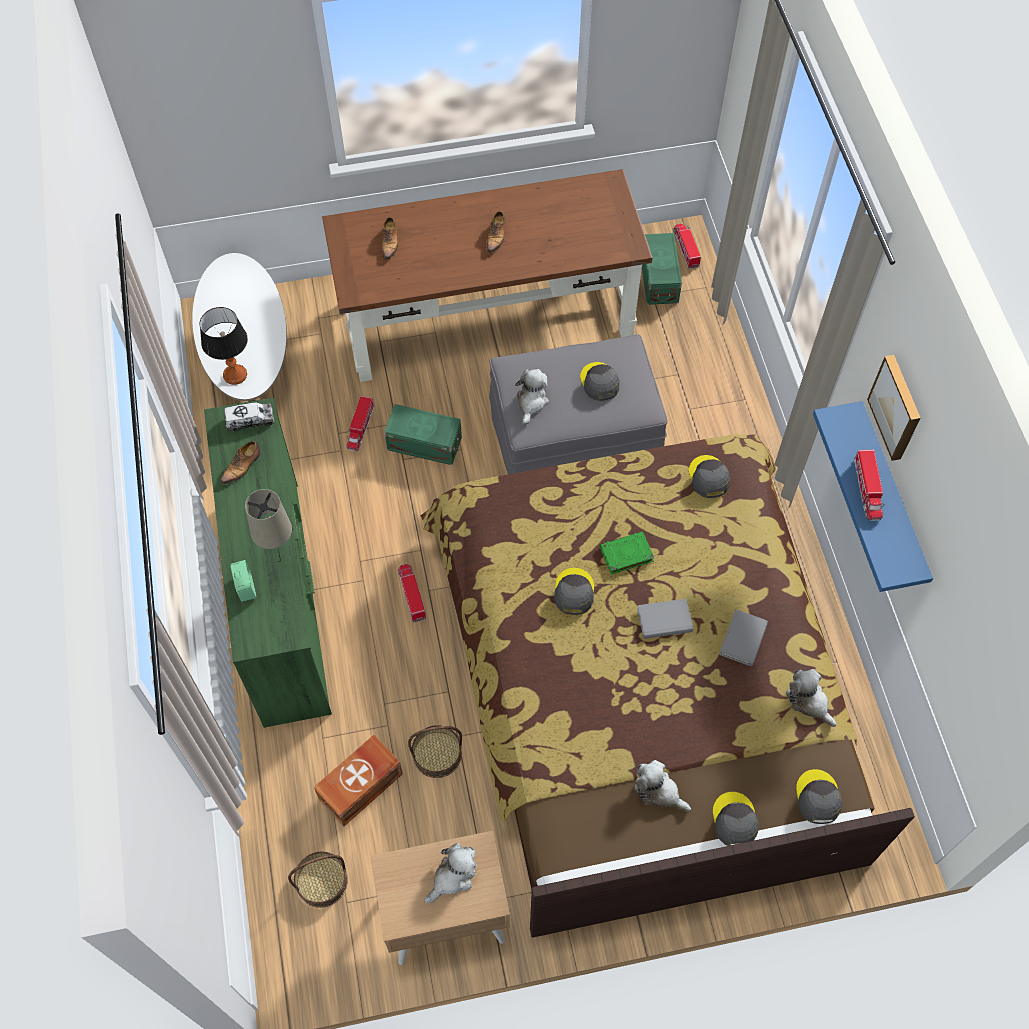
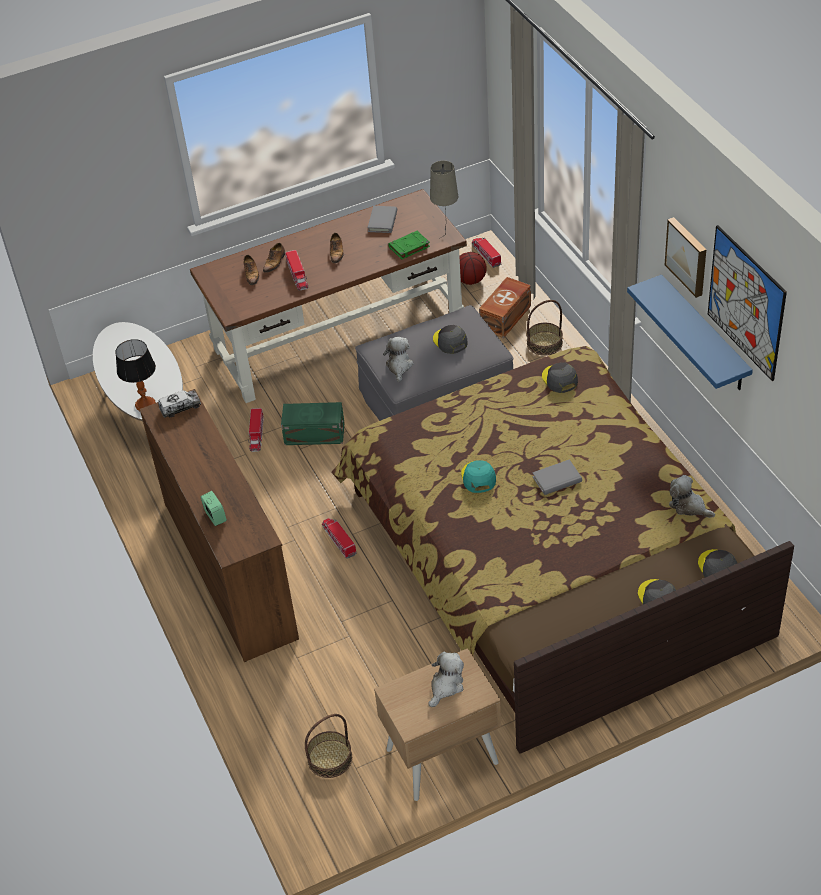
camera: 10 degrees left, 15 degrees down
(242, 466) = (184, 439): shoe -> shoe (274, 262)
(283, 564) = (240, 495): beige table lamp -> beige table lamp (446, 238)
(283, 599) = (230, 568): green dresser -> brown dresser
(362, 786) = (342, 683): brown storage box -> brown storage box (506, 317)
(437, 754) = (397, 646): basket -> basket (544, 343)
(573, 592) = (478, 477): grey cap -> turquoise cap
(626, 555) = (511, 444): green book -> green book (409, 247)
(658, 279) = (470, 280): green storage box -> basketball
(658, 791) = (591, 593): plush toy -> none
(743, 639) = (623, 478): grey book -> grey book (382, 221)
(867, 489) = (684, 326): toy truck -> toy truck (297, 275)
(948, 509) = (746, 303): none -> picture

